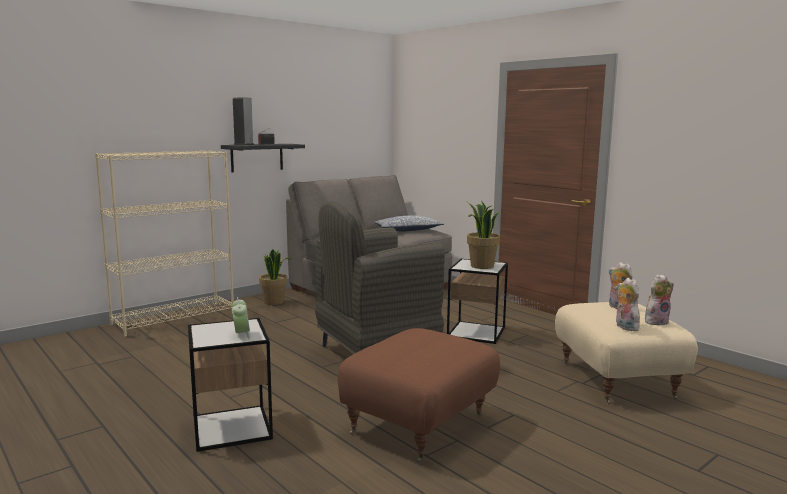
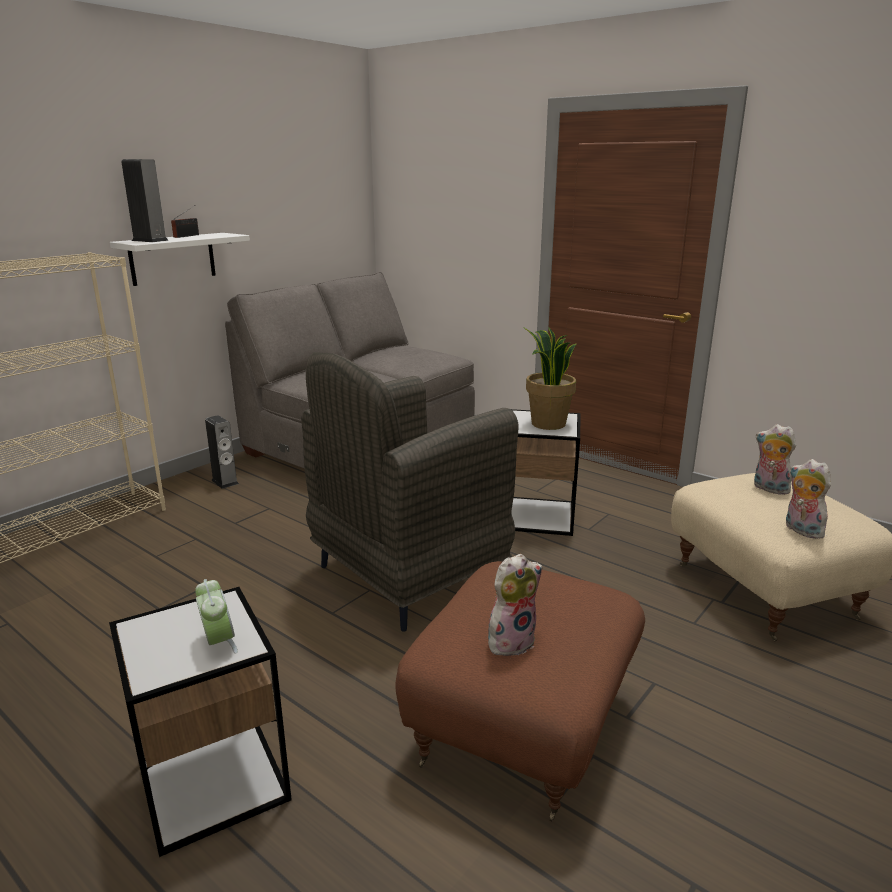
camera: 10 degrees left, 10 degrees up
(257, 157) = (172, 258): black shelf -> white shelf
(274, 302) = (225, 482): potted plant -> speaker
(407, 230) = (411, 358): pillow -> none
(656, 321) = (835, 514): plush toy -> plush toy (511, 641)

